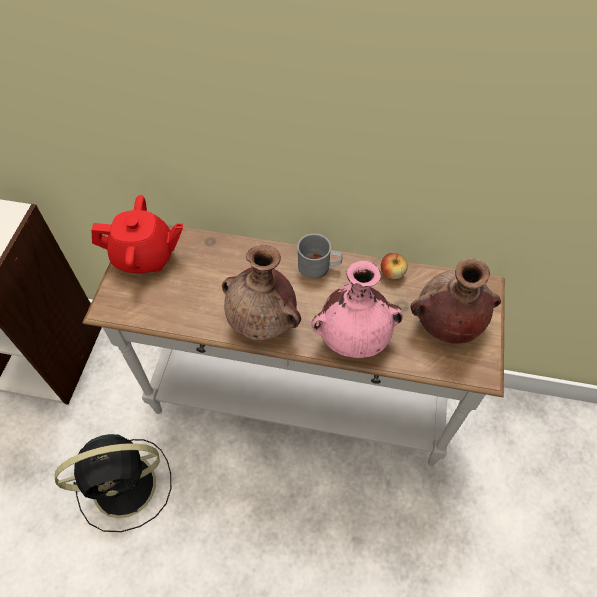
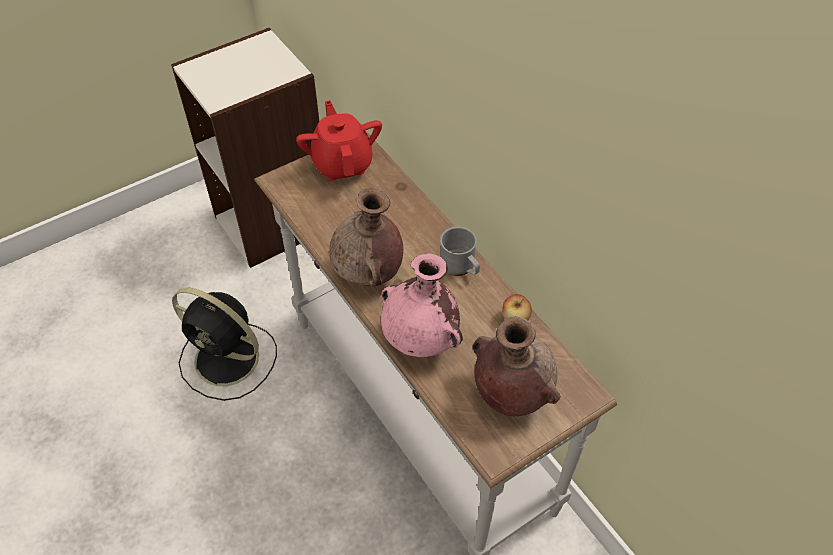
camera: 45 degrees right, 5 degrees down
(145, 256) = (342, 163): red teapot -> red teapot turned 150 degrees counterclockwise

